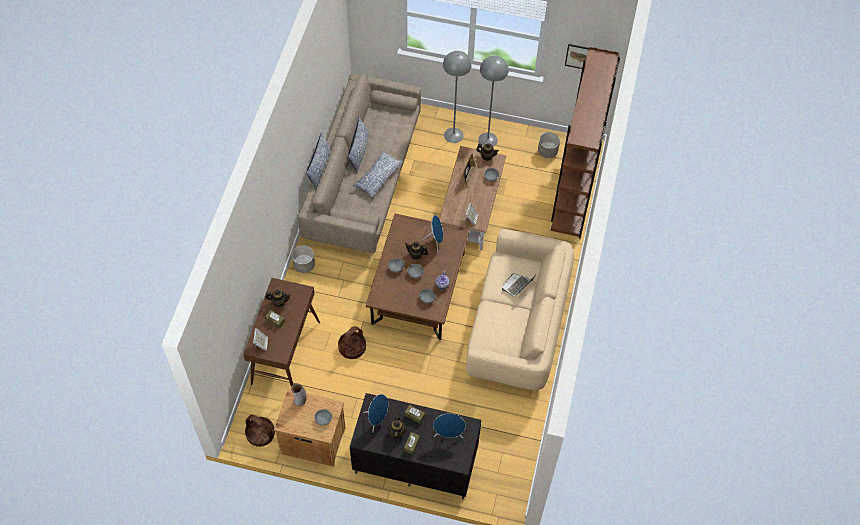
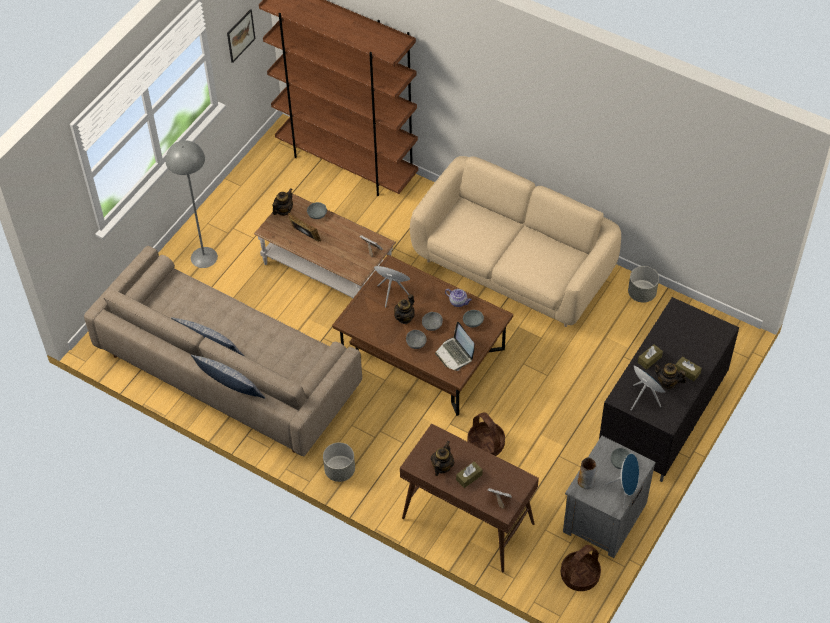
camera: 70 degrees left, 5 degrees down
(312, 439) = (603, 518): brown nightstand -> grey nightstand
(377, 177) = (260, 335): pillow -> none
(448, 434) = (683, 332): blue speaker -> blue speaker (625, 490)
(488, 140) = (228, 224): grey floor lamp -> none
(517, 286) = (488, 228): laptop -> laptop (455, 354)
(547, 152) = (274, 171): grey planter -> grey planter (642, 293)

